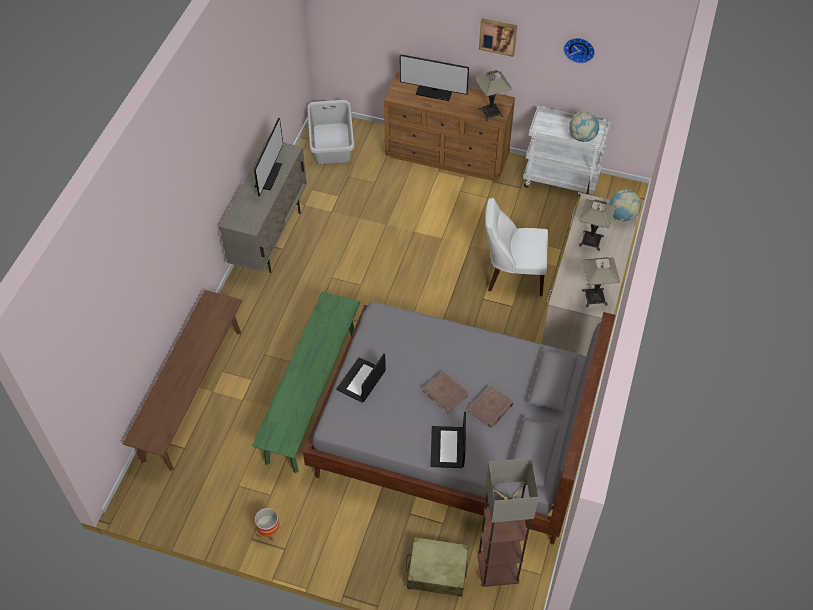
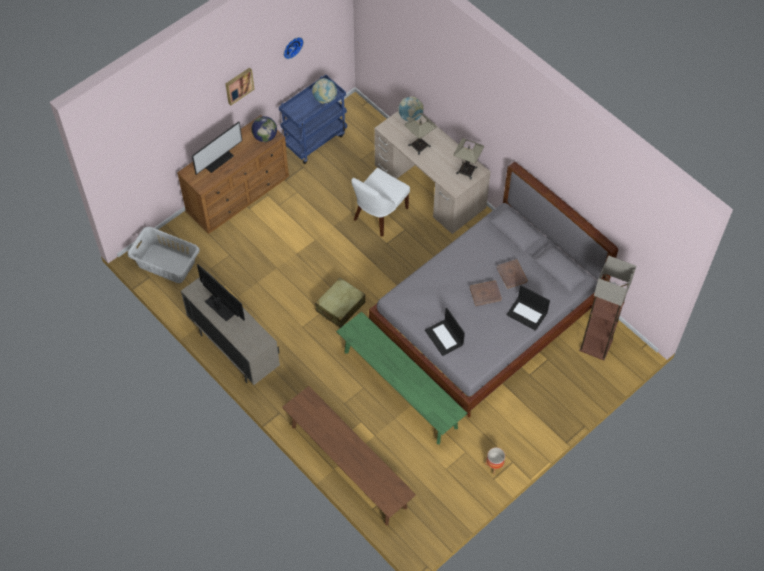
camera: 60 degrees left, 5 degrees up
(437, 571) = (579, 380): beige suitcase -> beige suitcase (340, 307)
(490, 112) = (265, 137): table lamp -> globe
(561, 180) = (315, 139): white cart -> blue cart

